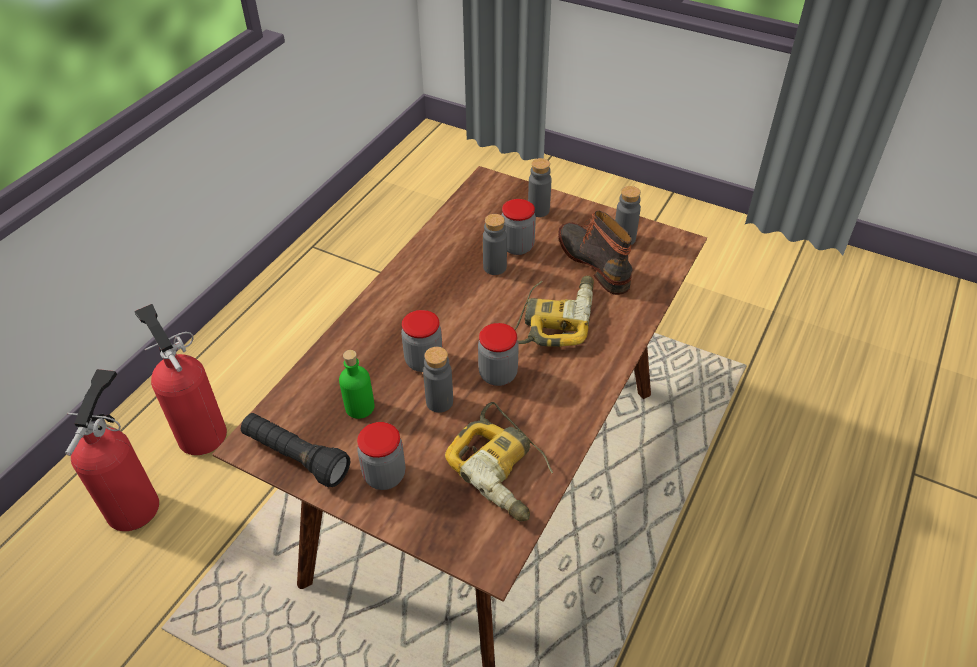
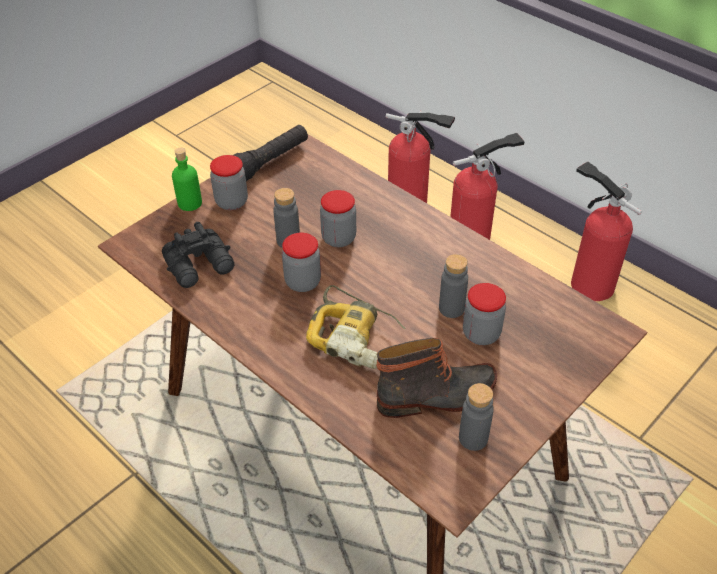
camera: 105 degrees right, 0 degrees up
(256, 333) = (588, 282): none -> fire extinguisher
(359, 407) = (304, 196): green bottle -> green bottle (190, 203)
(503, 470) = (201, 266): power drill -> black binoculars
(538, 210) = (545, 368): grey bottle -> none

